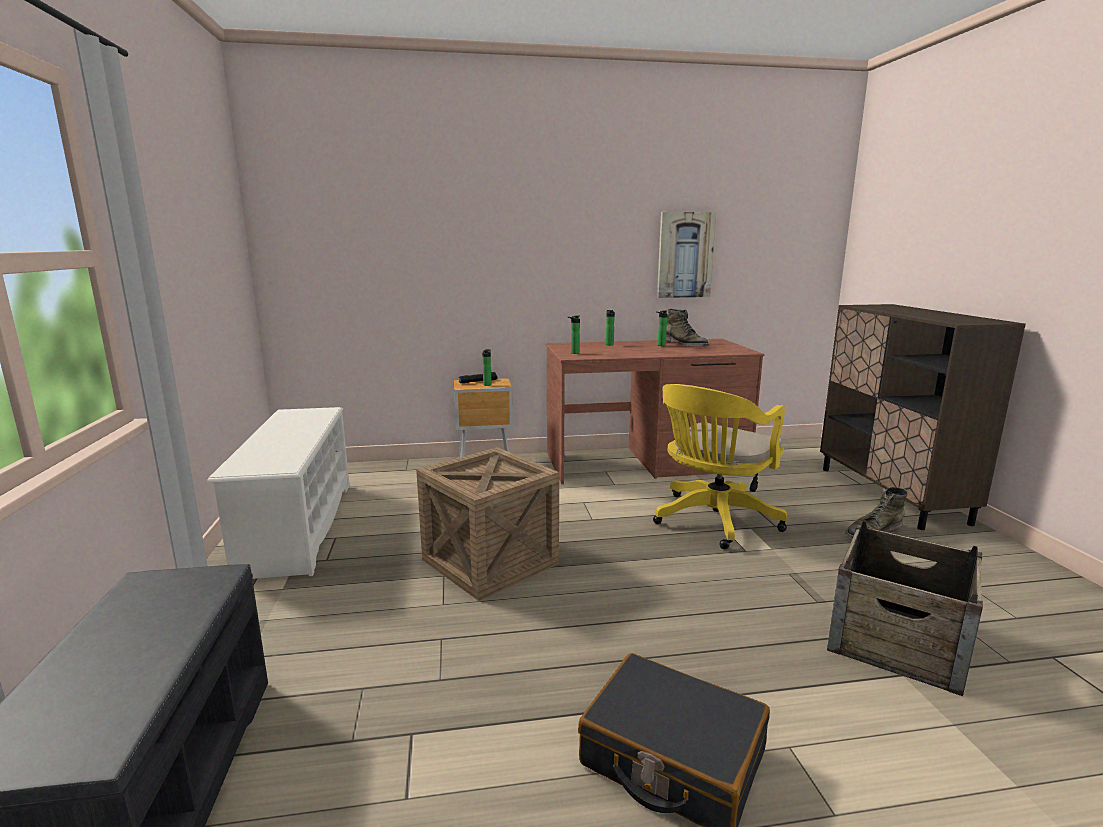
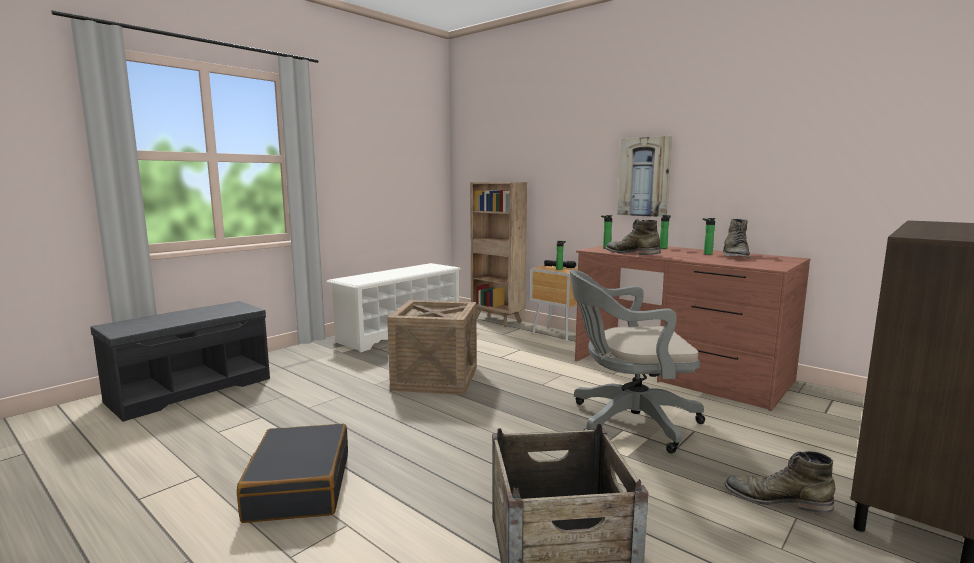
camera: 50 degrees right, 5 degrees down
(387, 467) = (497, 321): none -> brown bookcase
(616, 355) = (632, 253): none -> green boot
(685, 255) = (764, 162): picture -> picture (644, 177)
(712, 521) = (627, 421): yellow office chair -> grey office chair

